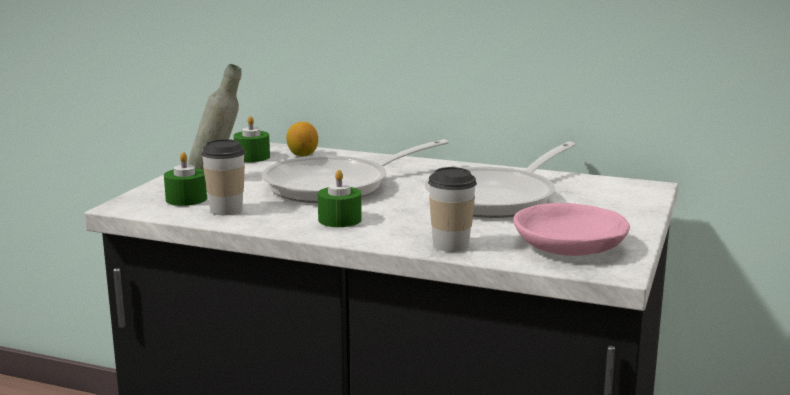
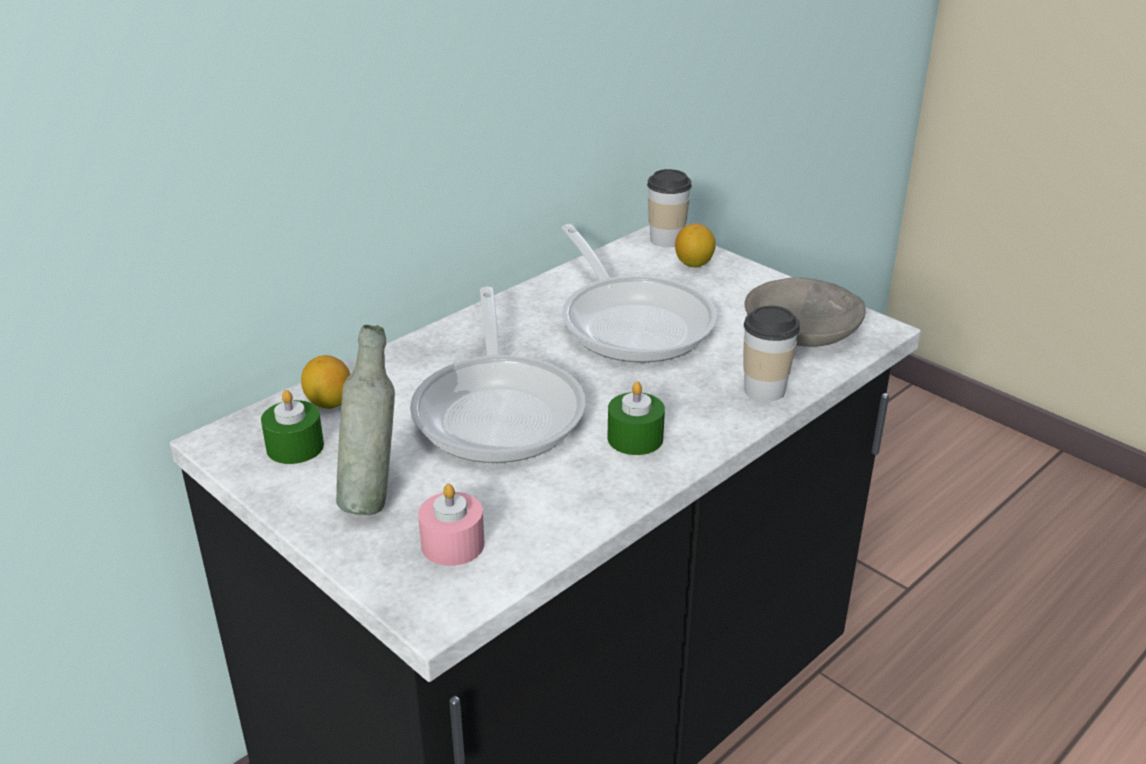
camera: 65 degrees left, 15 degrees up
(186, 199) = (452, 544): green candle -> pink candle
(226, 210) = (530, 516): cup -> cup (666, 240)
(571, 246) = (804, 329): pink bowl -> grey bowl
(622, 201) = (694, 264): none -> lemon

